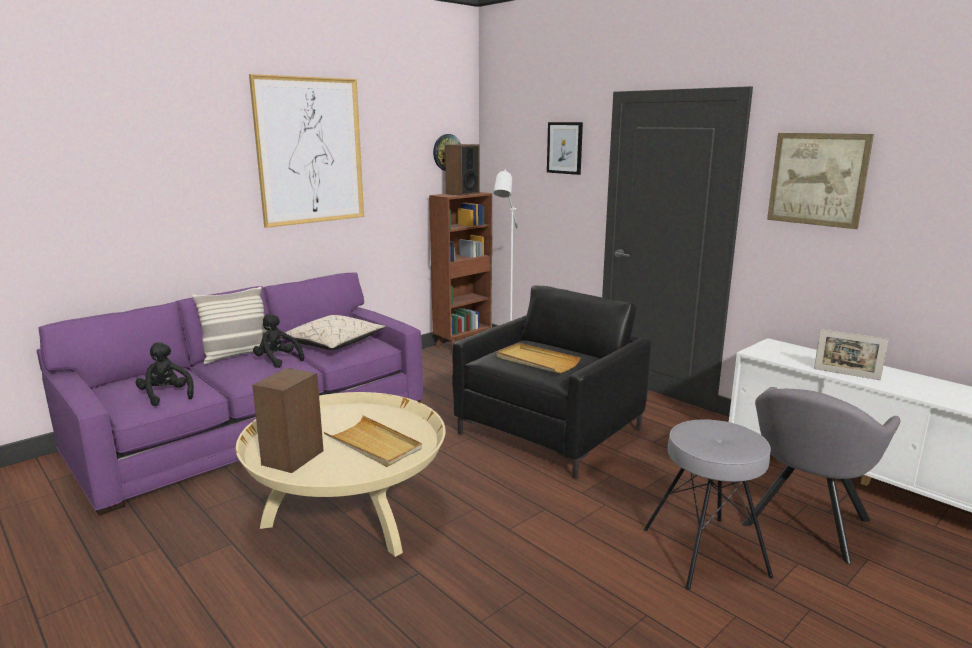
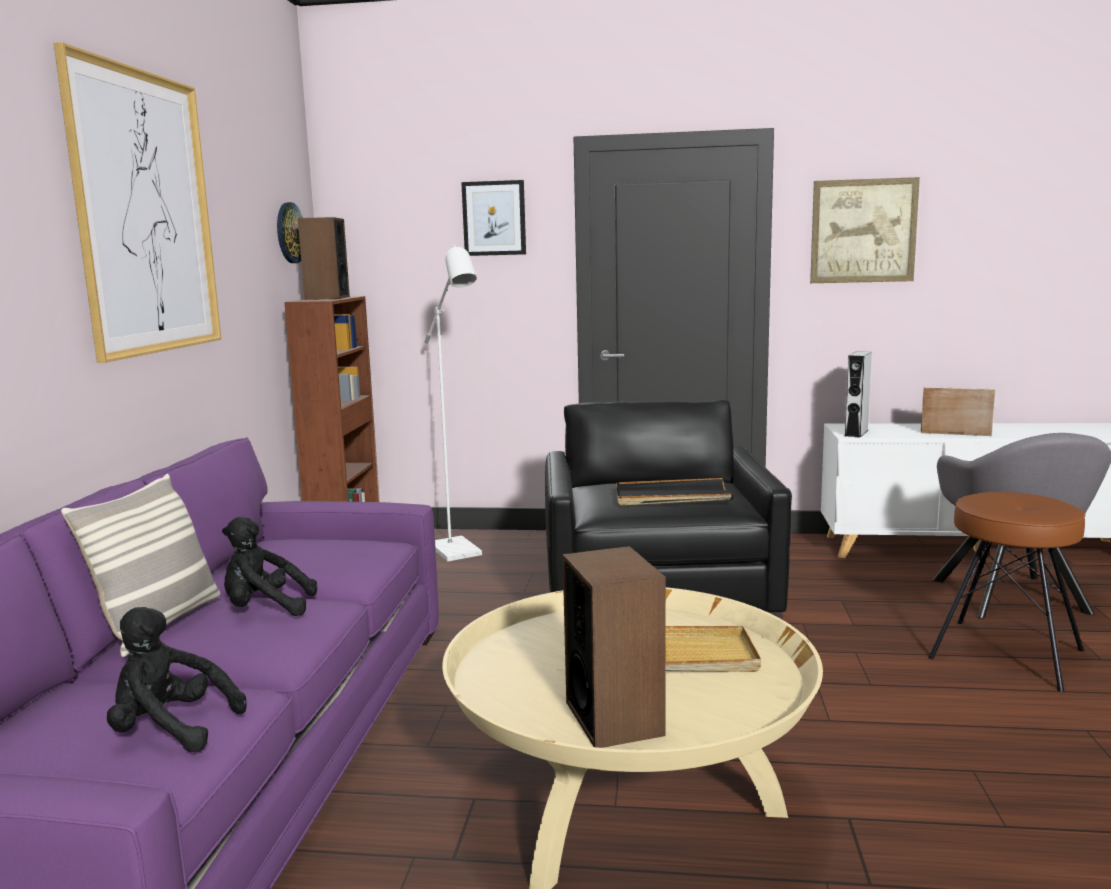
camera: 40 degrees left, 5 degrees down
(333, 344) = (307, 561): beige pillow -> none
(536, 361) = (671, 497): beige tray -> black tray
(705, 551) = (1006, 653): grey stool -> brown stool
(765, 351) = (856, 433): none -> grey speaker
(846, 374) = (955, 434): picture frame -> picture frame turned 150 degrees counterclockwise

